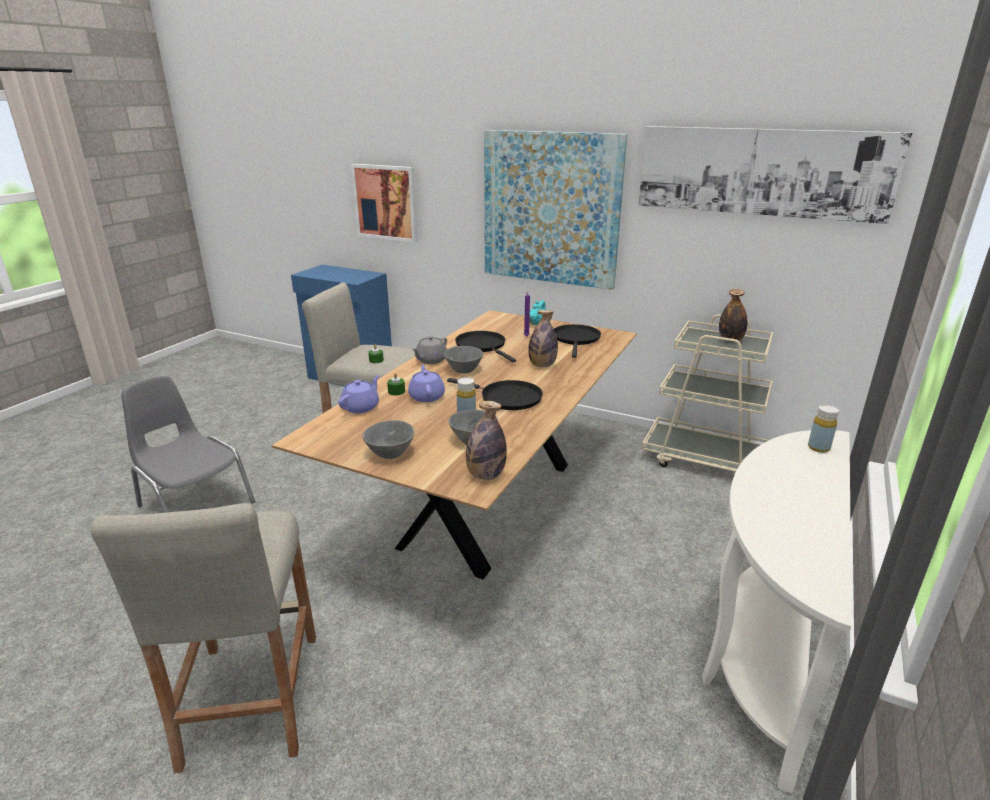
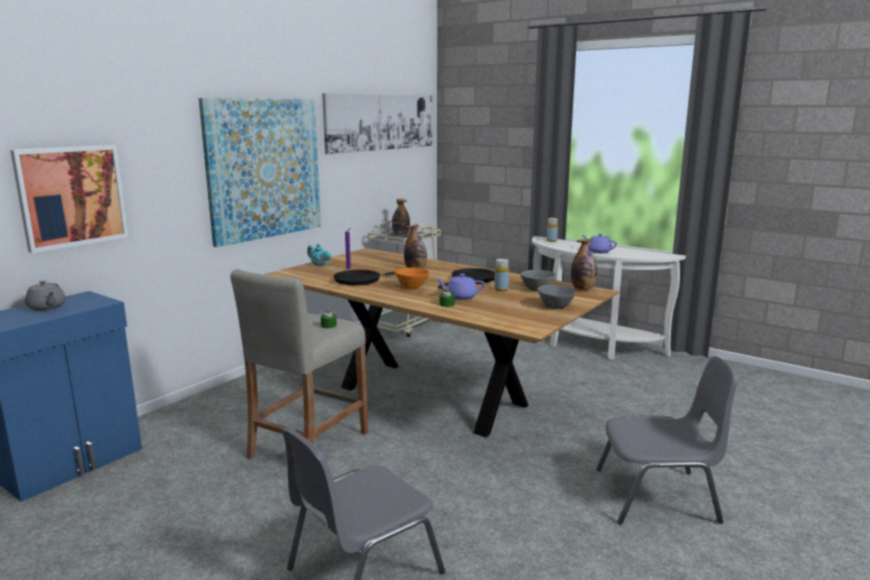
camera: 80 degrees left, 10 degrees down
(250, 698) = (658, 496): beige stool -> grey chair
(361, 407) = (474, 314): purple teapot -> purple teapot (598, 251)
(430, 360) = (382, 294): grey teapot -> grey teapot (47, 307)
(463, 370) = (412, 287): grey bowl -> orange bowl
(576, 339) = (367, 259): black frying pan -> none

